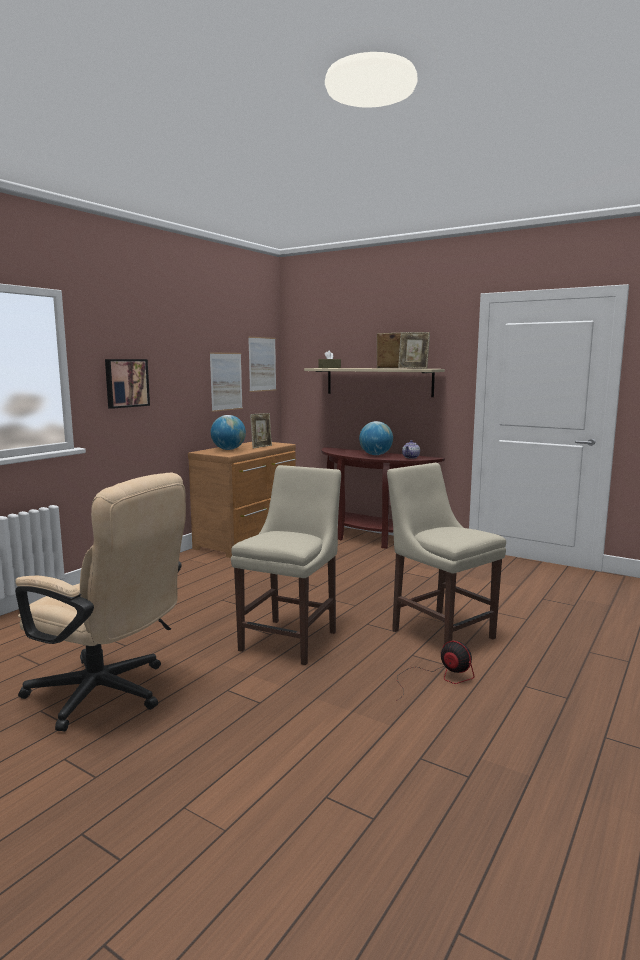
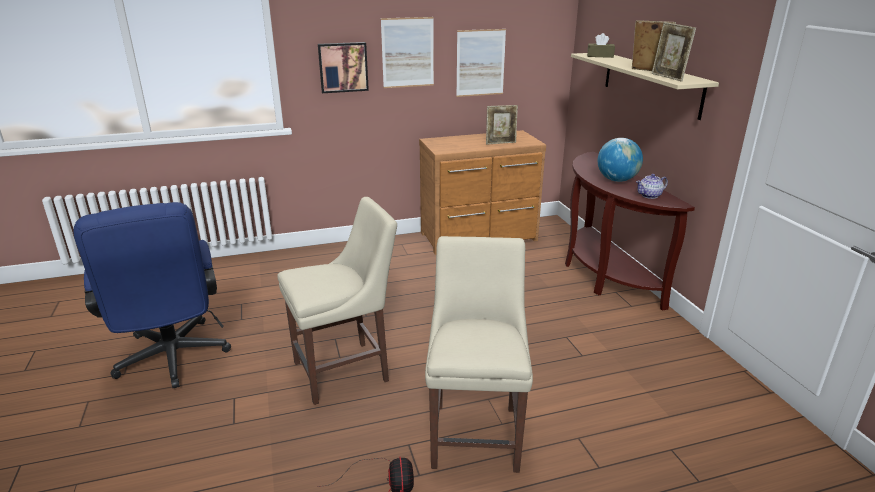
camera: 40 degrees right, 15 degrees up
(108, 695) = (173, 361): beige office chair -> blue office chair
(228, 449) = (460, 141): globe -> none
(262, 364) = (541, 41): picture -> picture (408, 52)

